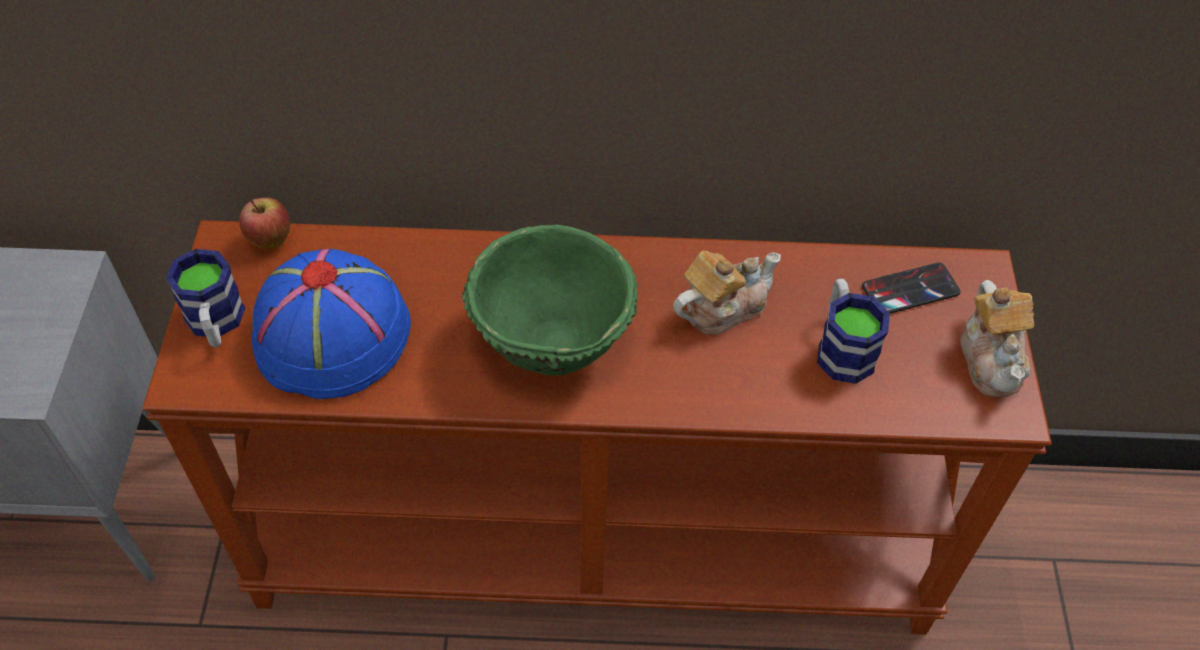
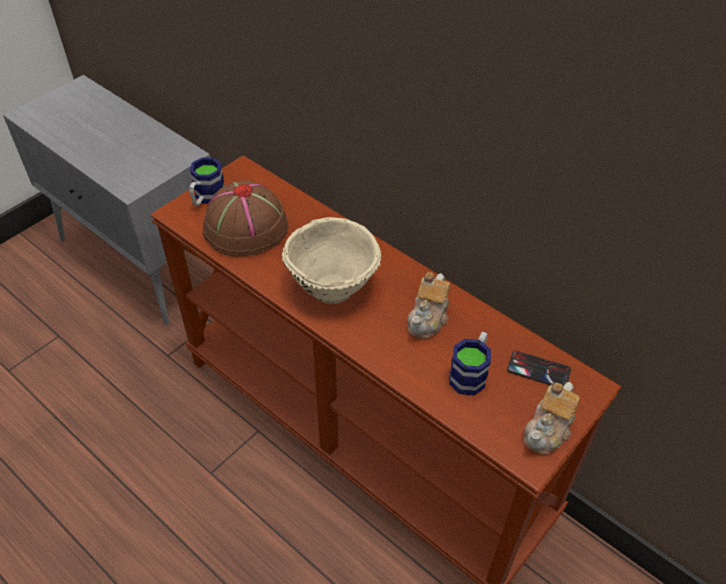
camera: 40 degrees right, 5 degrees down
(270, 241) = (260, 177): apple -> none
(331, 335) = (245, 228): blue hat -> brown hat
(551, 342) = (332, 285): green bowl -> beige bowl
(721, 307) = (428, 318): teapot -> teapot turned 105 degrees clockwise

